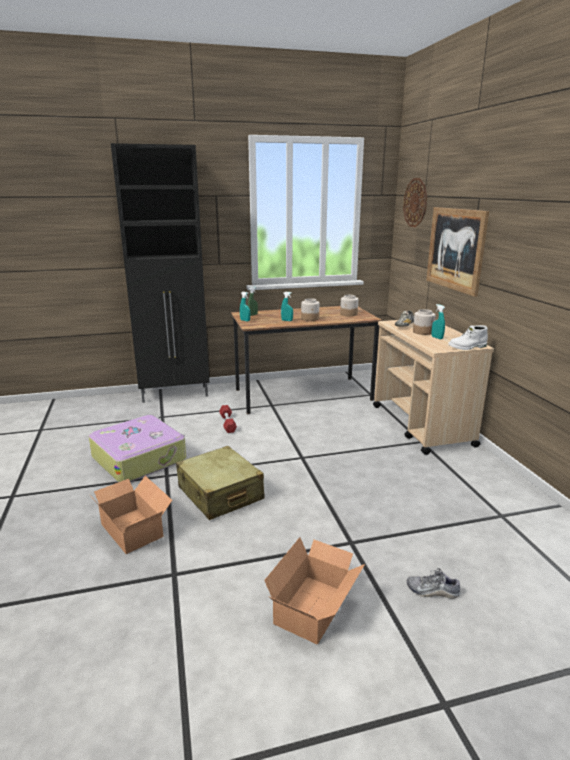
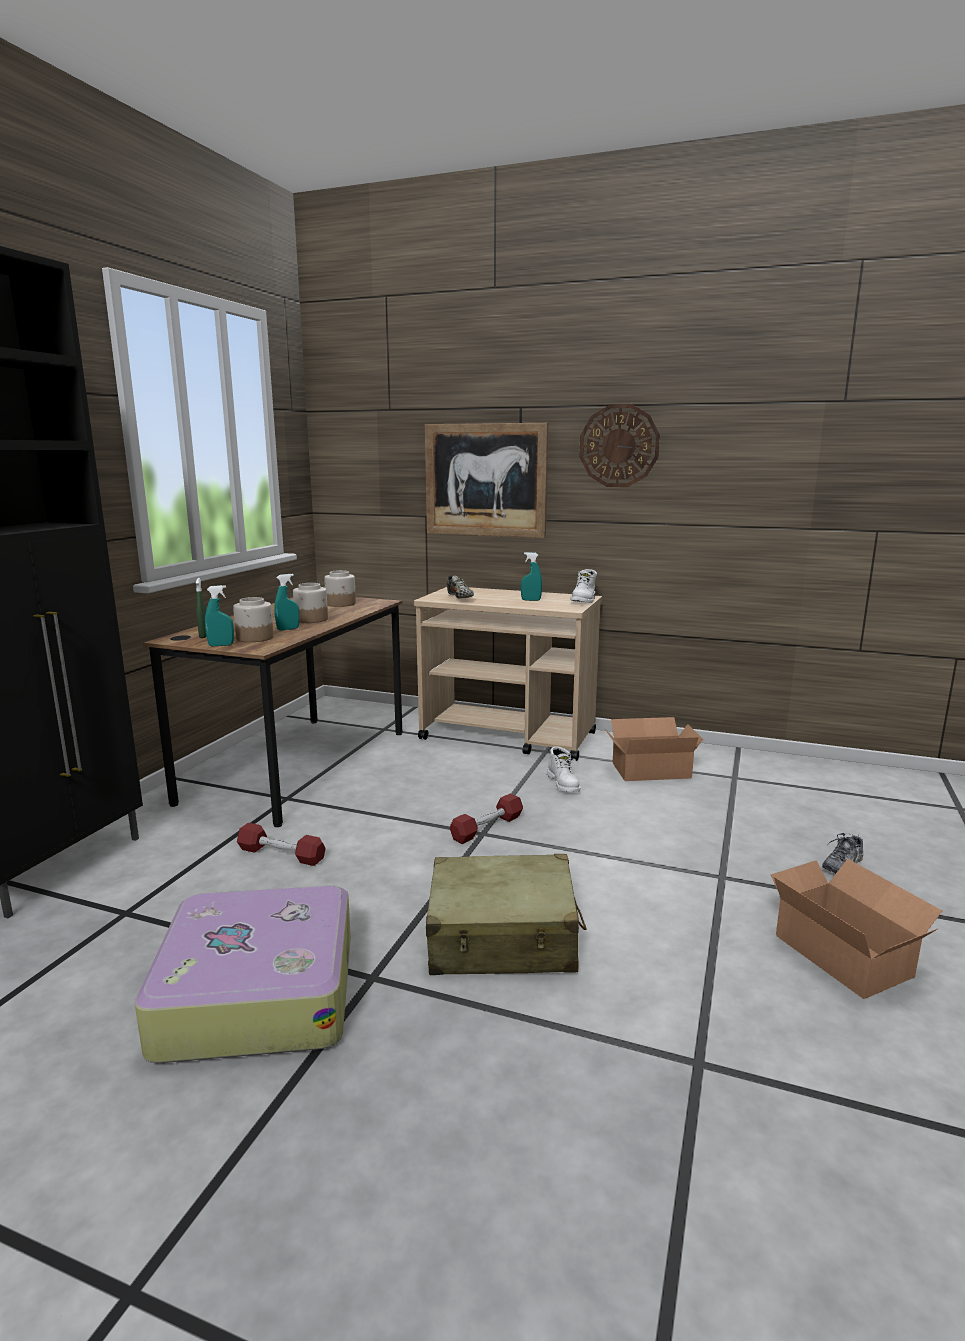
camera: 55 degrees left, 5 degrees down
(133, 528) = (518, 1076): cardboard box -> cardboard box (648, 769)
(309, 456) = (487, 828): none -> red dumbbell
(389, 460) = (564, 784): none -> white boot
(415, 202) = (369, 420): wall clock -> wall clock (619, 446)
(423, 332) = (499, 598): jar -> jar (255, 638)

